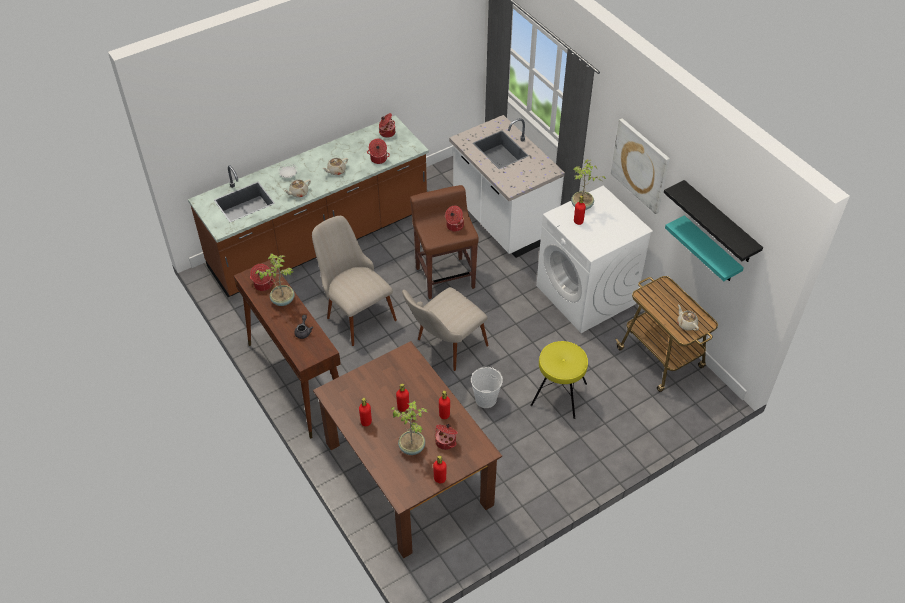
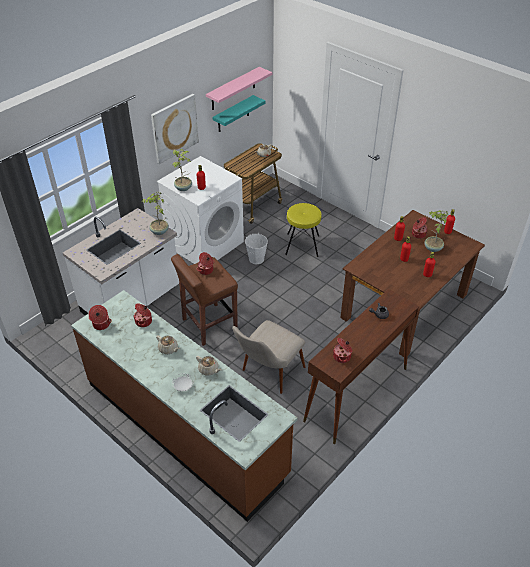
camera: 105 degrees left, 5 degrees down
(282, 300) = (353, 338): potted plant -> potted plant (159, 232)
(444, 348) = (285, 310): beige chair -> none
(485, 399) = (323, 279): white bucket -> white bucket (256, 259)
(719, 223) = (233, 89): black shelf -> pink shelf

